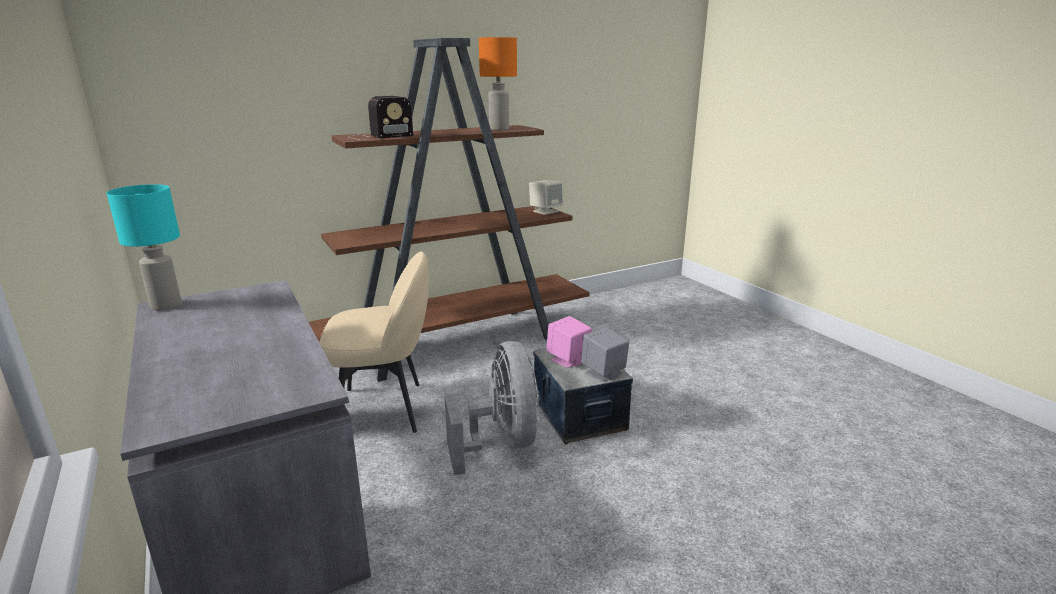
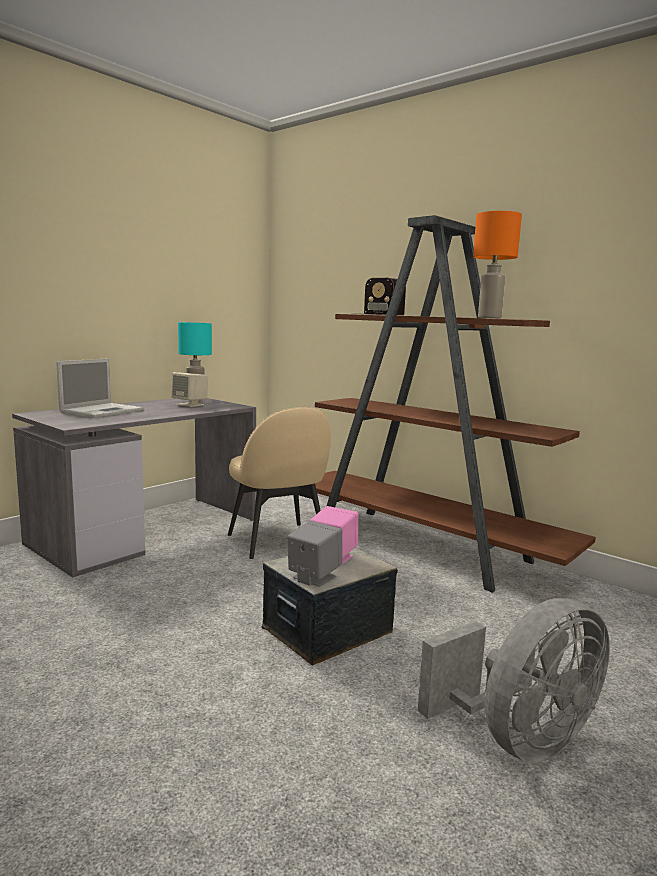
camera: 70 degrees right, 10 degrees down
(203, 370) = (103, 411): none -> laptop
(502, 443) = (251, 596): grey fan -> grey fan (519, 739)
(545, 211) = (547, 432): beige speaker -> beige speaker (190, 405)

